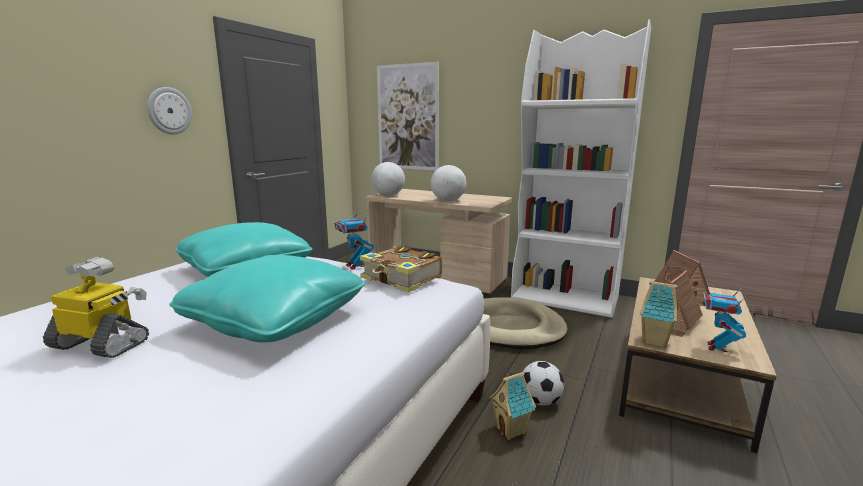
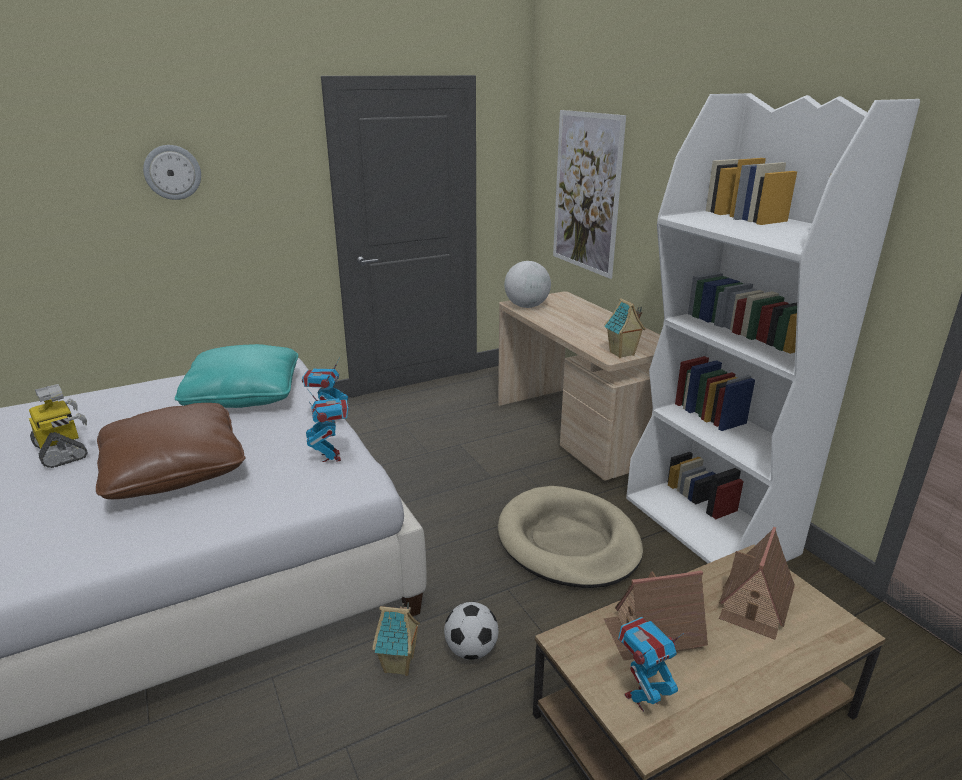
camera: 35 degrees right, 10 degrees up
(169, 111) = (262, 193): wall clock -> wall clock (172, 172)
(276, 320) = (175, 470): turquoise pillow -> brown pillow
(401, 279) = (331, 457): book -> toy robot
(448, 201) = (579, 335): globe -> none
(655, 341) = (576, 649): toy house -> toy house (622, 354)

